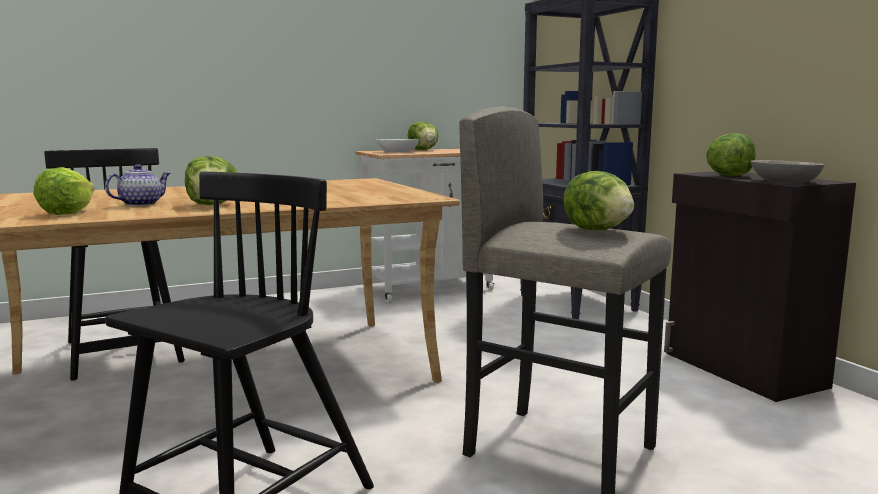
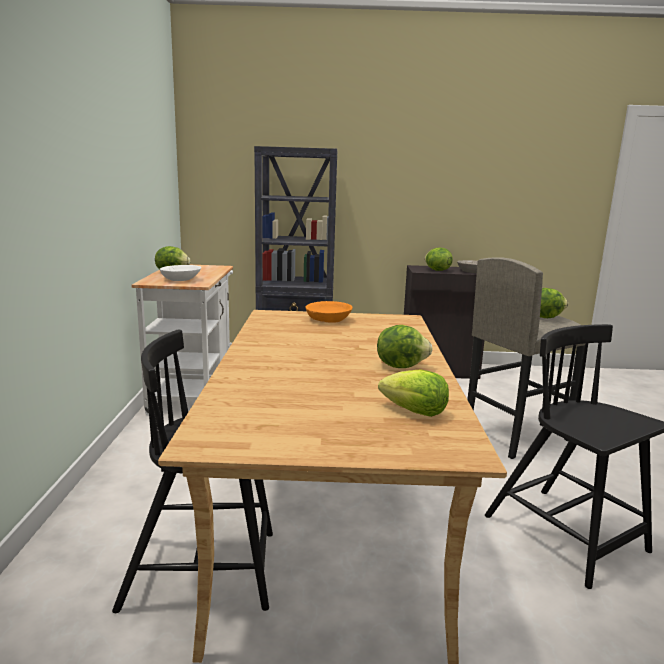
camera: 65 degrees left, 5 degrees up
(141, 204) = (372, 385): teapot -> none
(370, 187) = (328, 320): none -> orange bowl

